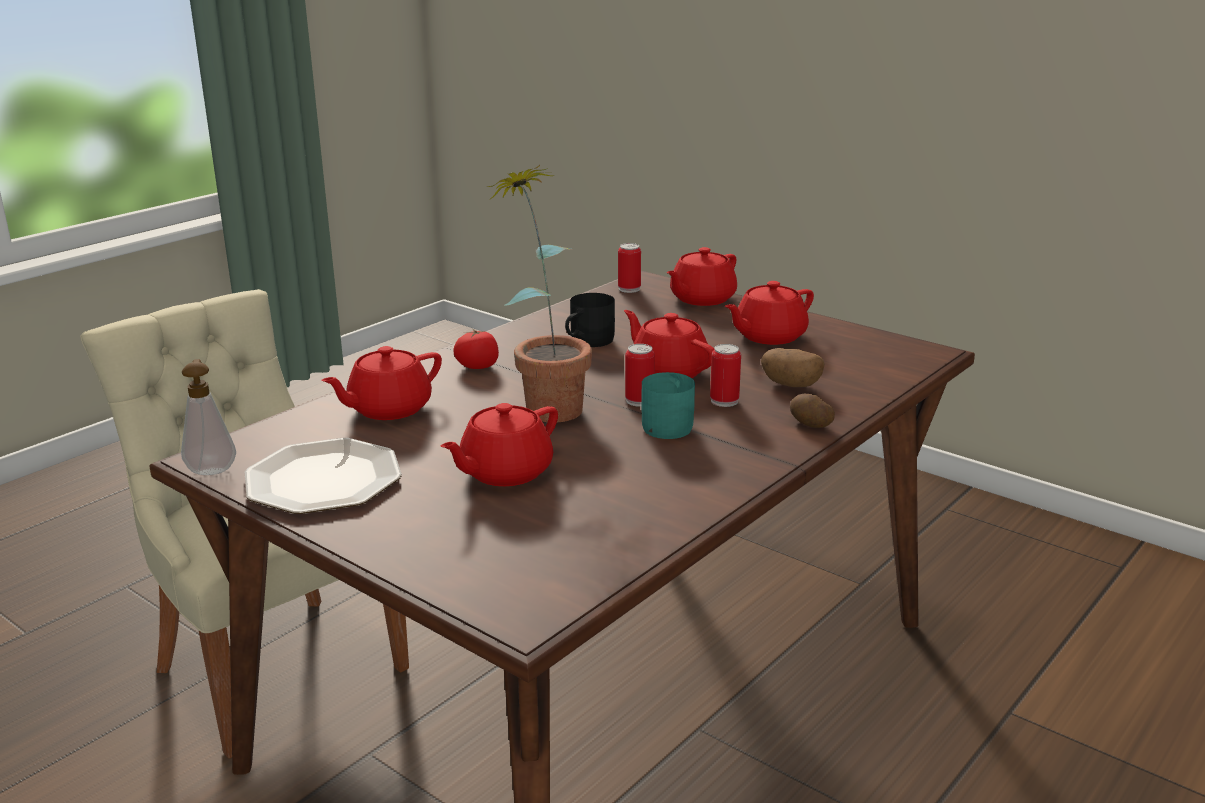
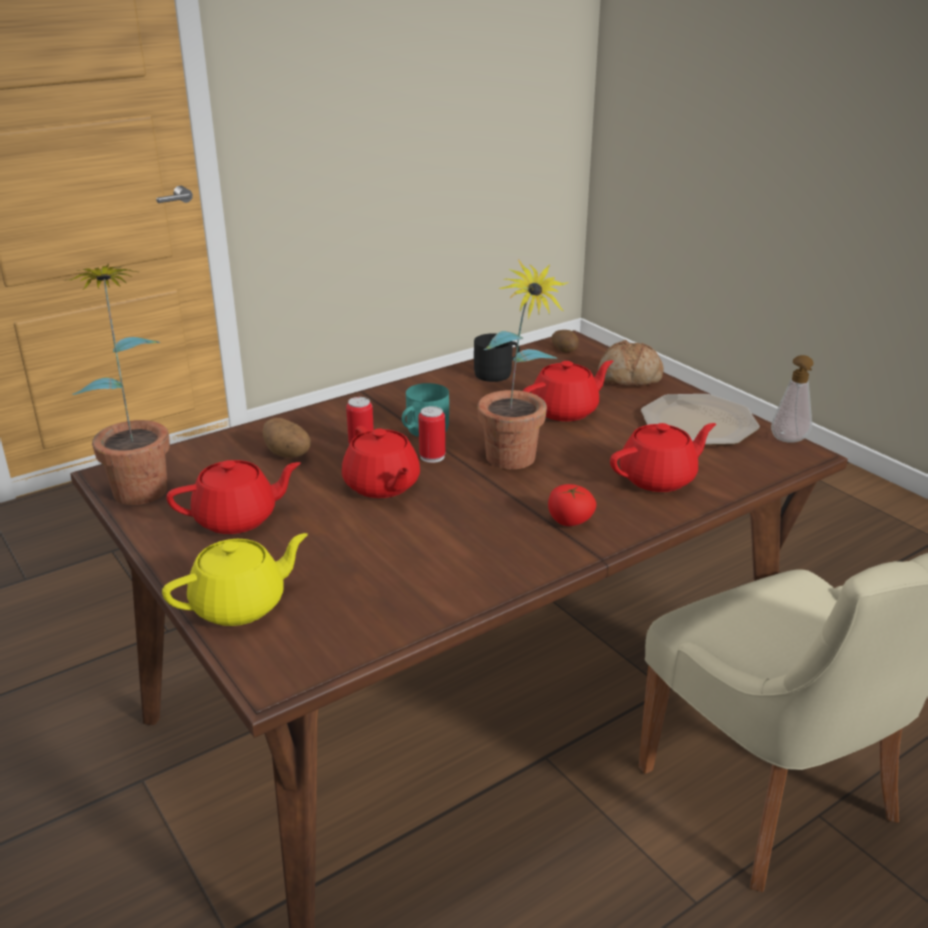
camera: 165 degrees left, 5 degrees up
(414, 542) = (629, 378): none -> bread
(587, 341) = (437, 543): black mug -> black mug (497, 373)
(629, 289) = (316, 651): can -> none
(701, 299) = (241, 605): red teapot -> yellow teapot
(809, 424) = (317, 417): potato -> potato (565, 350)
(892, 348) = (140, 482): none -> potted plant

